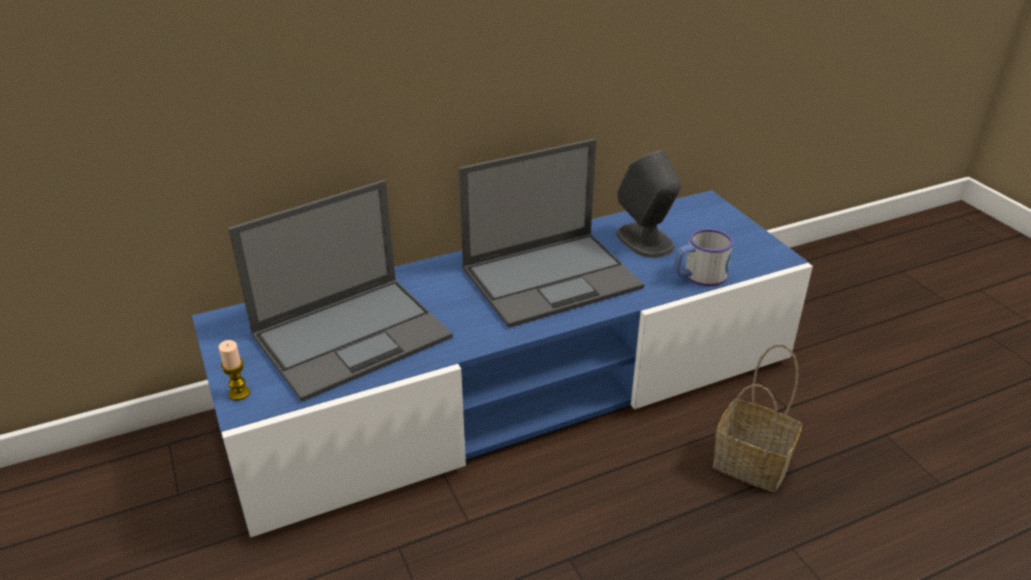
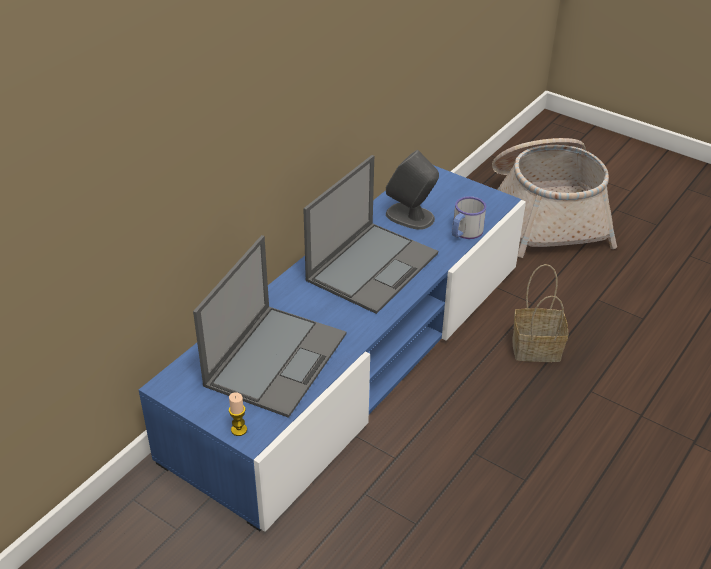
camera: 30 degrees left, 5 degrees up
(881, 311) = (546, 213): none -> basket

